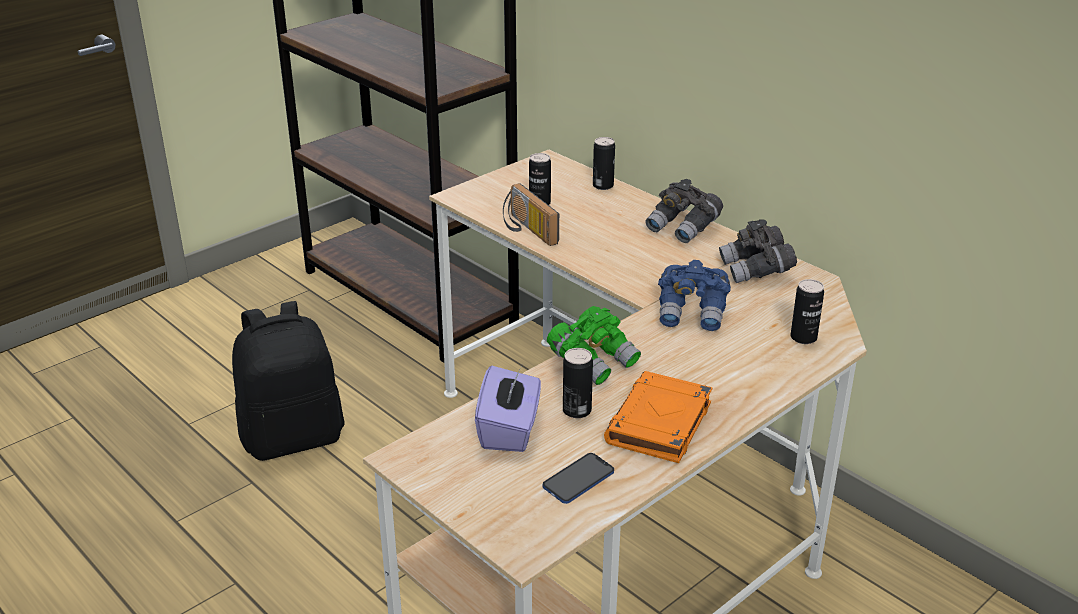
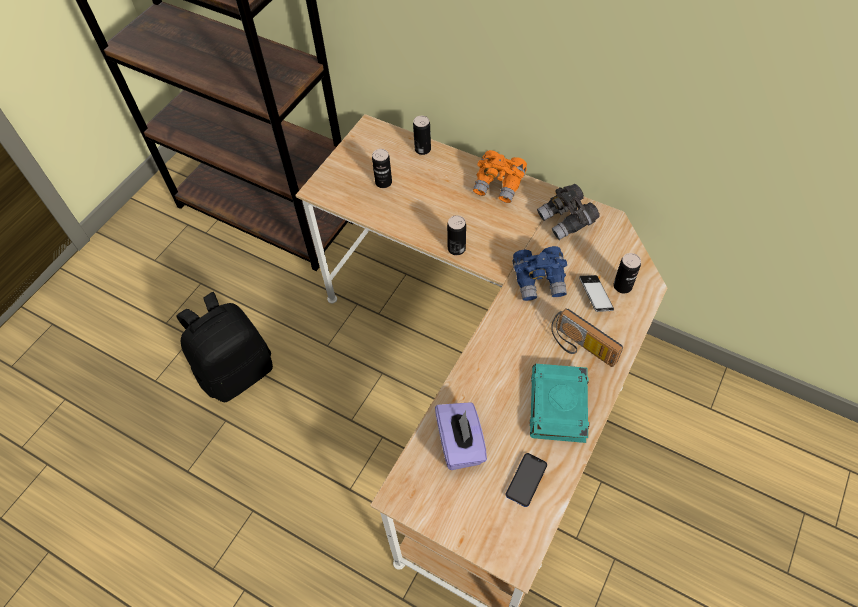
camera: 15 degrees left, 25 degrees up
(526, 230) = (386, 217): radio -> radio (580, 348)
(577, 410) = (498, 409): can -> can (456, 248)
(593, 361) = (490, 353): green binoculars -> none
(659, 424) = (558, 406): orange book -> turquoise book
(683, 228) = (499, 185): grey binoculars -> orange binoculars
(761, 339) = (595, 295): none -> phone

